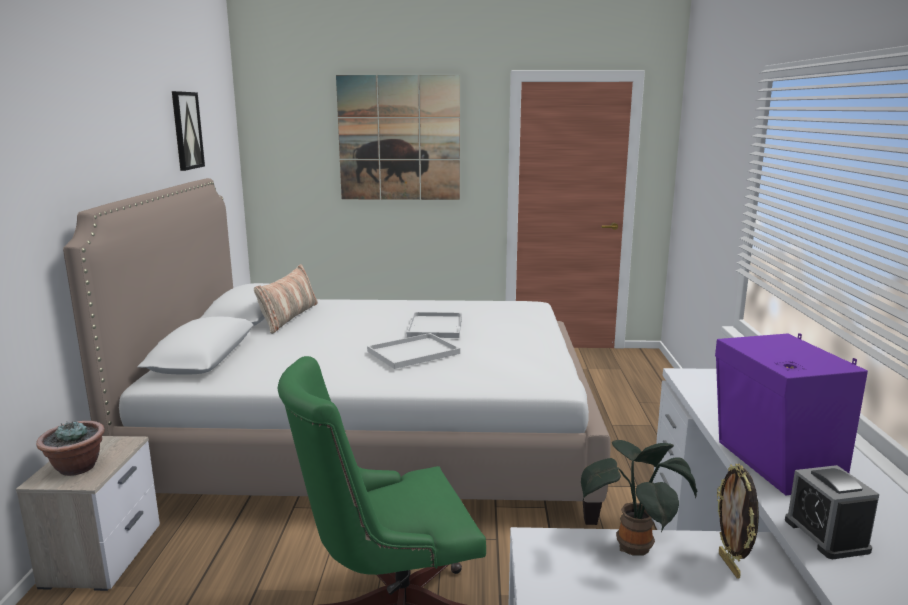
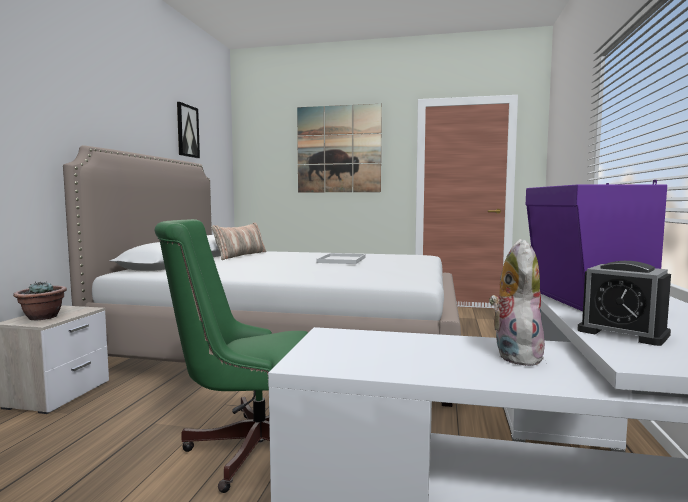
camera: 10 degrees right, 10 degrees down
(414, 352) = (315, 266): white tray -> none
(634, 545) = (422, 340): potted plant -> none
(730, 565) = (514, 355): picture frame -> plush toy
(826, 535) = (623, 332): alarm clock -> alarm clock turned 45 degrees counterclockwise

